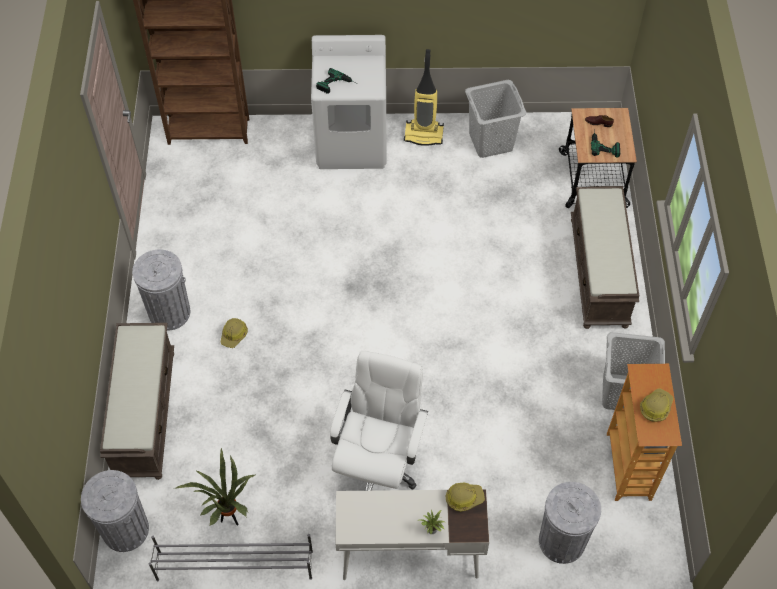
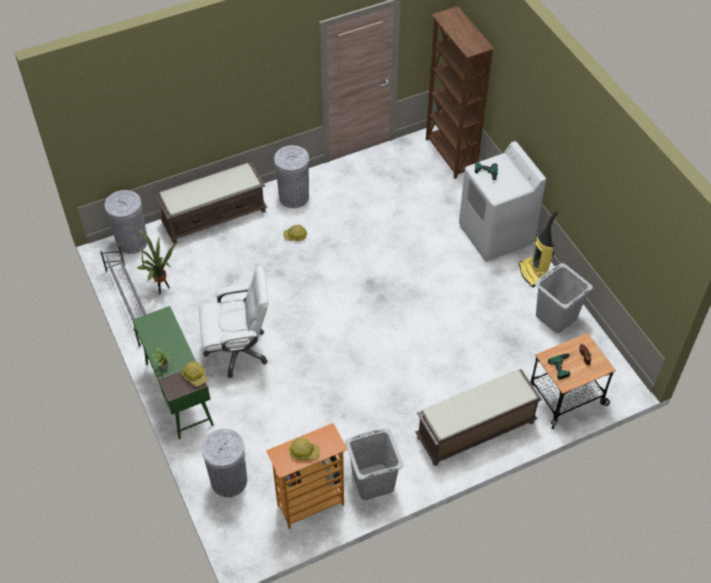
camera: 65 degrees right, 5 degrees down
(409, 555) = (178, 393): white desk -> green desk

